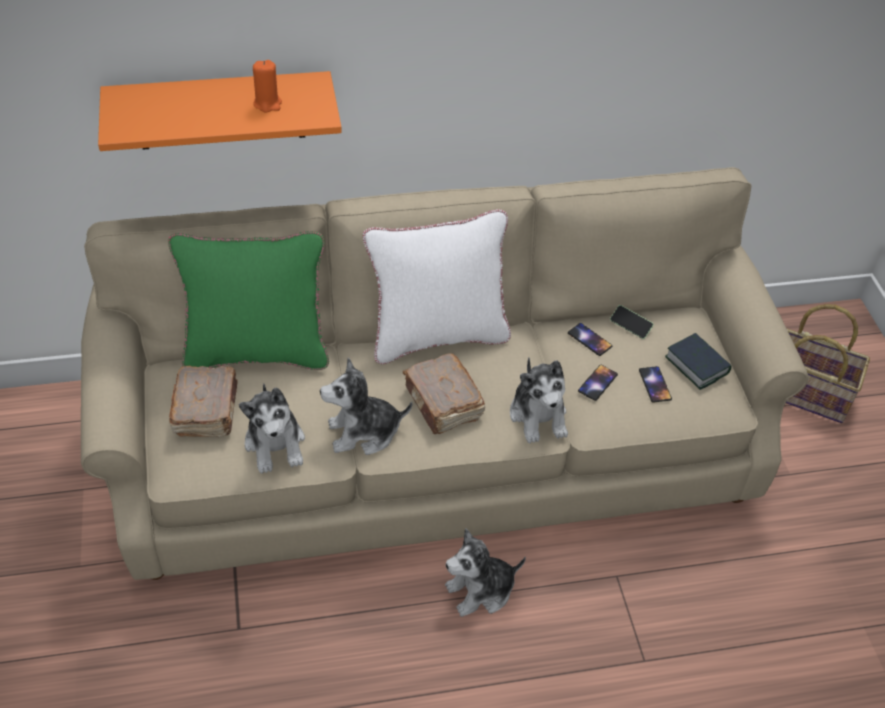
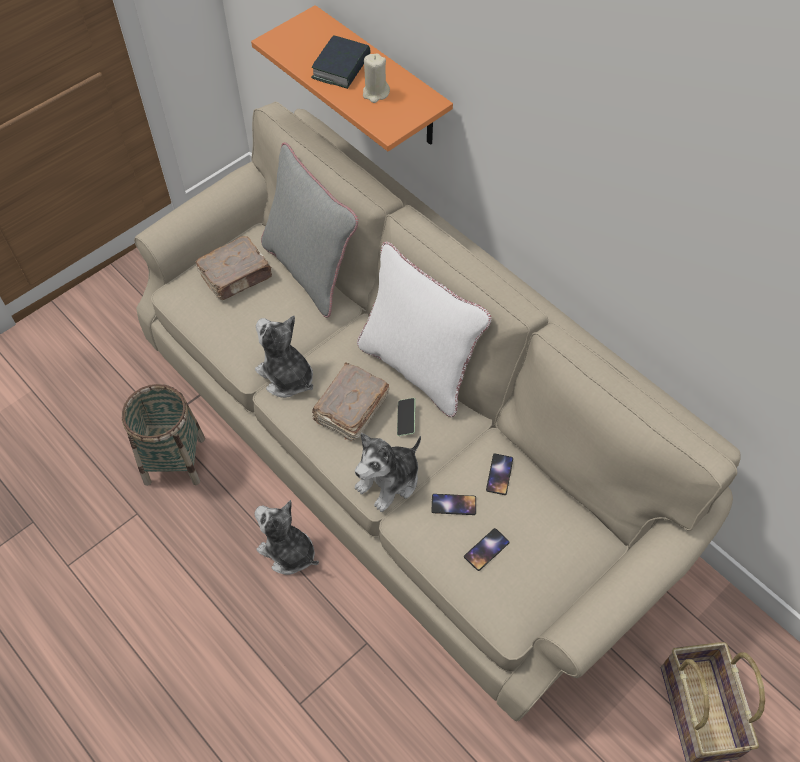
camera: 60 degrees right, 10 degrees up
(257, 352) = (310, 271): green pillow -> grey pillow
(268, 104) = (375, 93): orange candle -> beige candle
(275, 443) = (236, 331): plush toy -> none
(298, 640) = (174, 460): none -> basket
(630, 326) = (542, 497): phone -> phone (406, 419)
(696, 365) = (538, 573): book -> book (341, 67)

